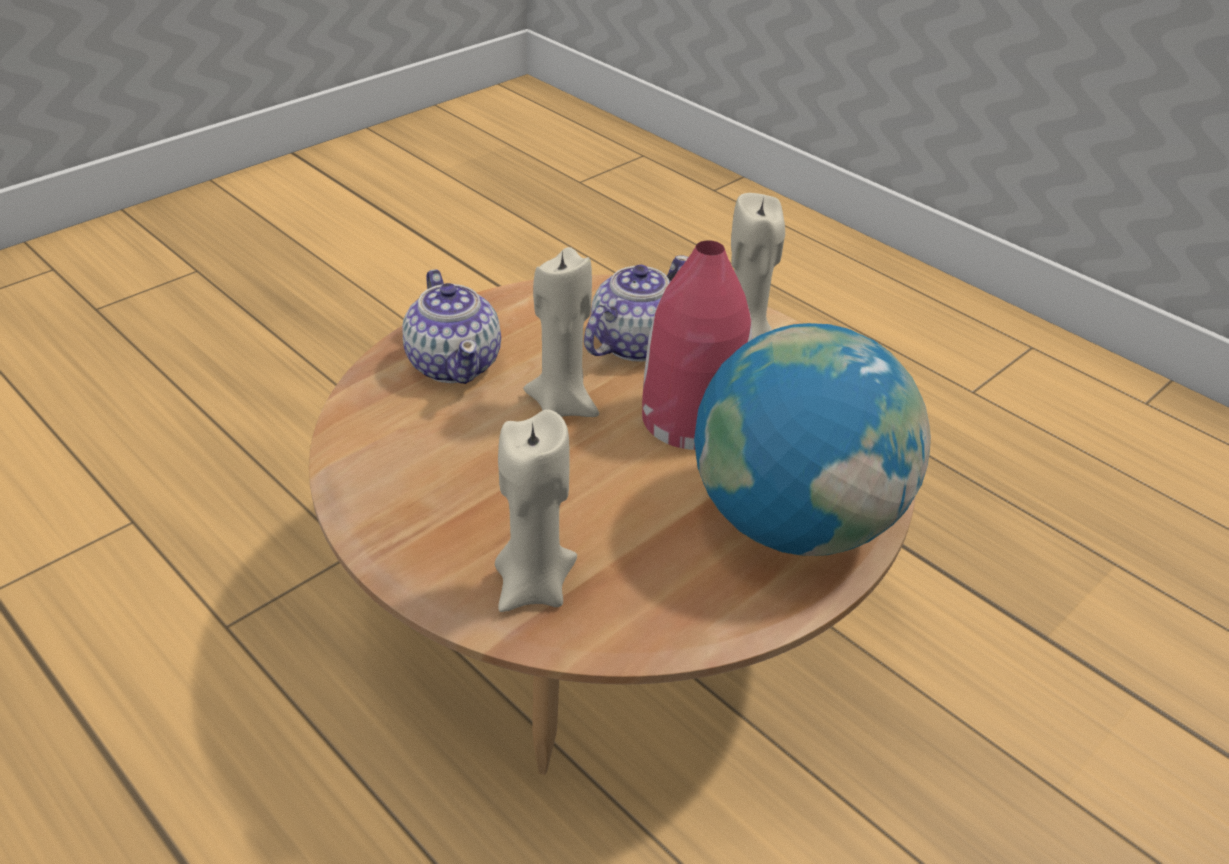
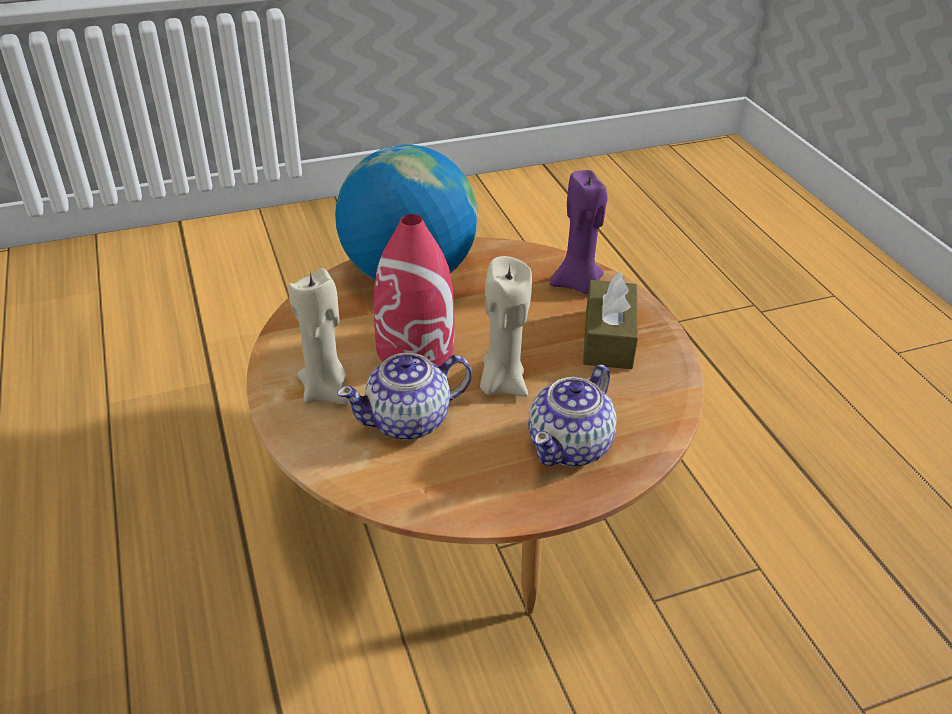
camera: 155 degrees left, 0 degrees up
(454, 502) = (608, 338): none -> brown tissue box
(455, 363) = (570, 445): teapot -> teapot turned 150 degrees counterclockwise
(533, 586) = (578, 285): beige candle -> purple candle

